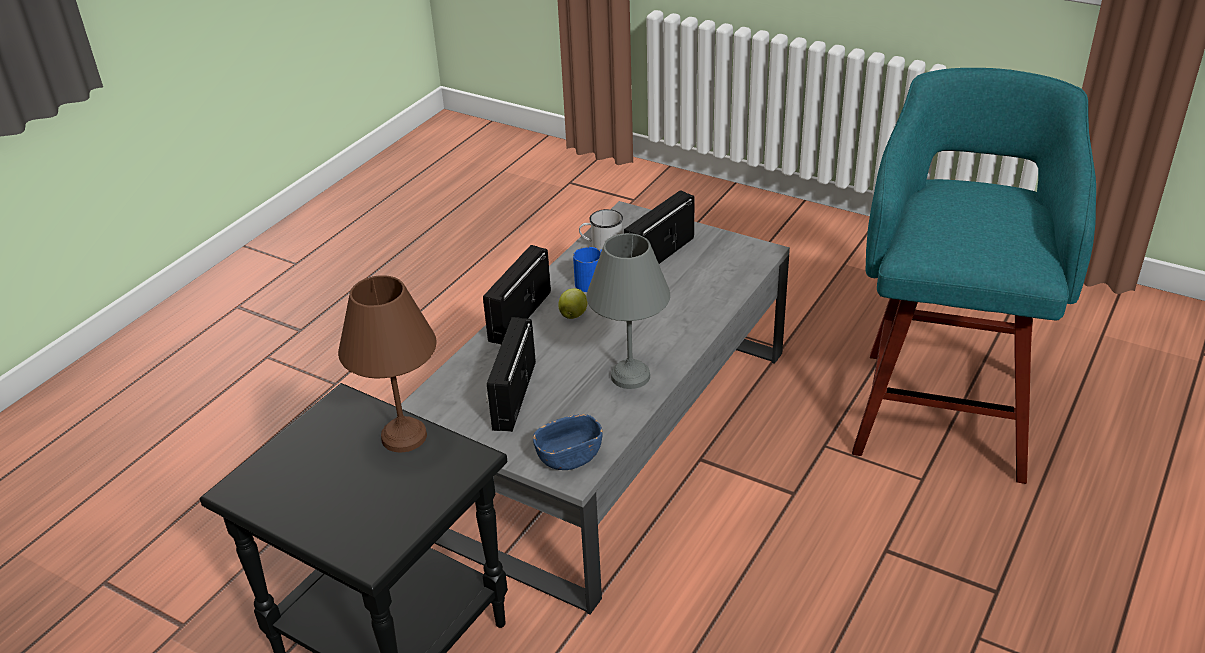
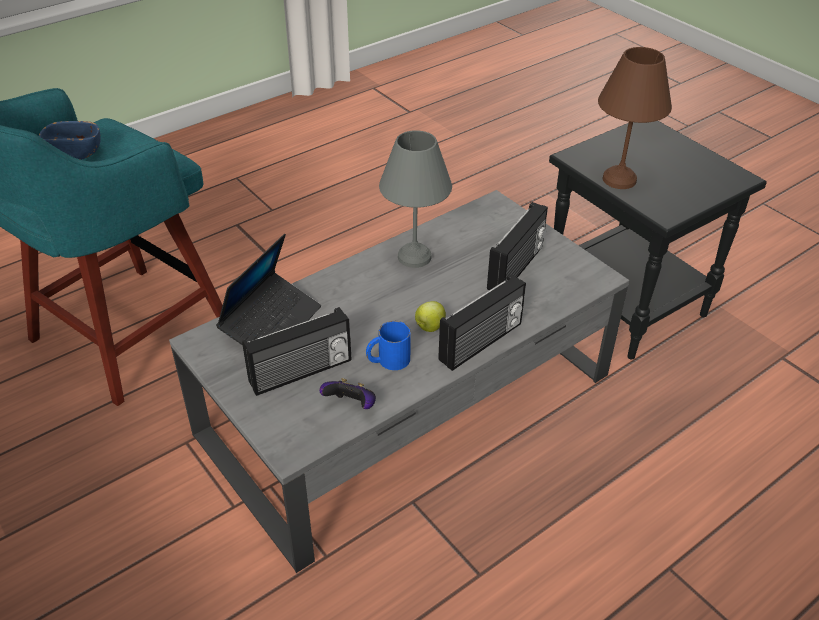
camera: 160 degrees left, 5 degrees up
(569, 456) = (492, 215): blue bowl -> blue bowl (75, 153)
(601, 246) = (351, 406): white mug -> game controller
(716, 279) = (271, 324): none -> laptop

